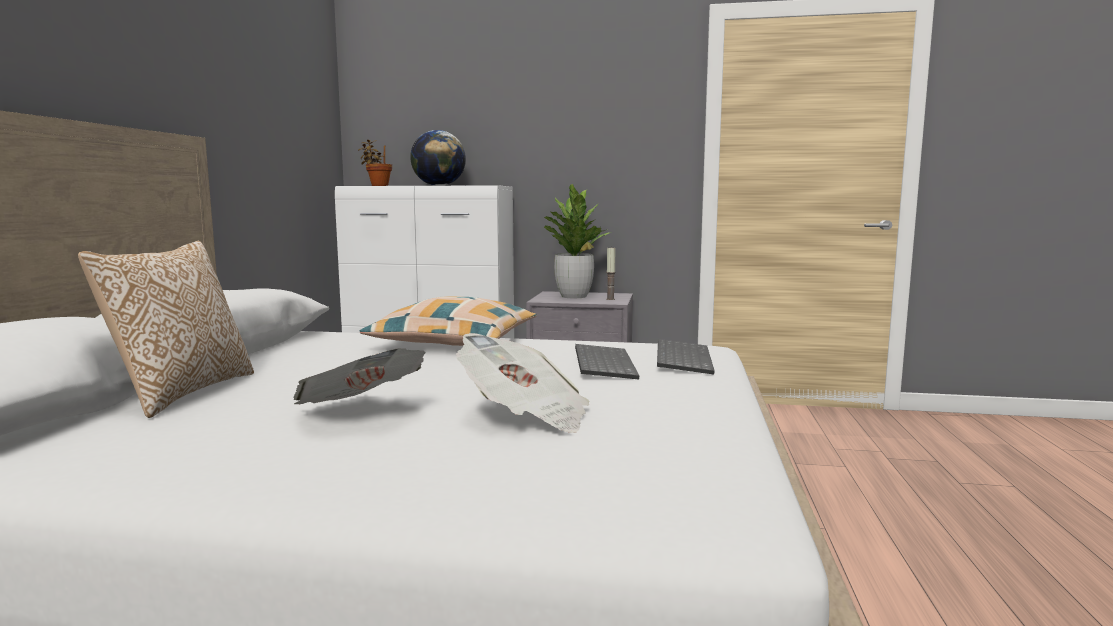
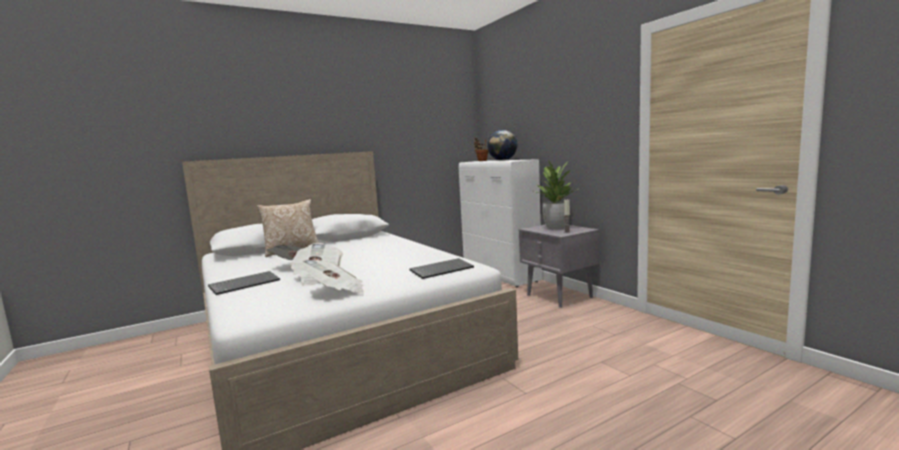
camera: 50 degrees right, 0 degrees up
(454, 341) = (405, 246): pillow -> none
(602, 364) = (408, 265): keyboard -> keyboard (245, 284)
(681, 423) = (337, 292): none -> newspaper

